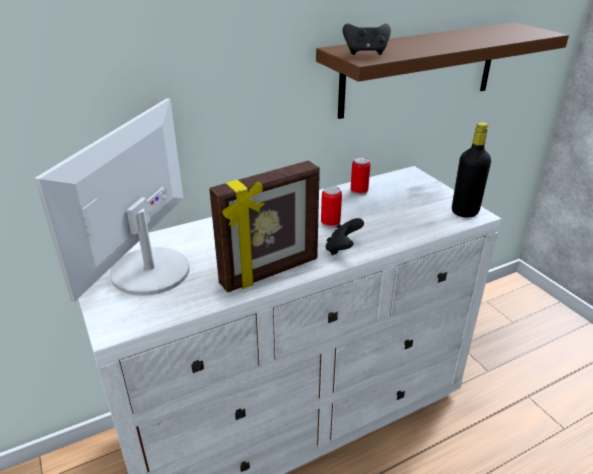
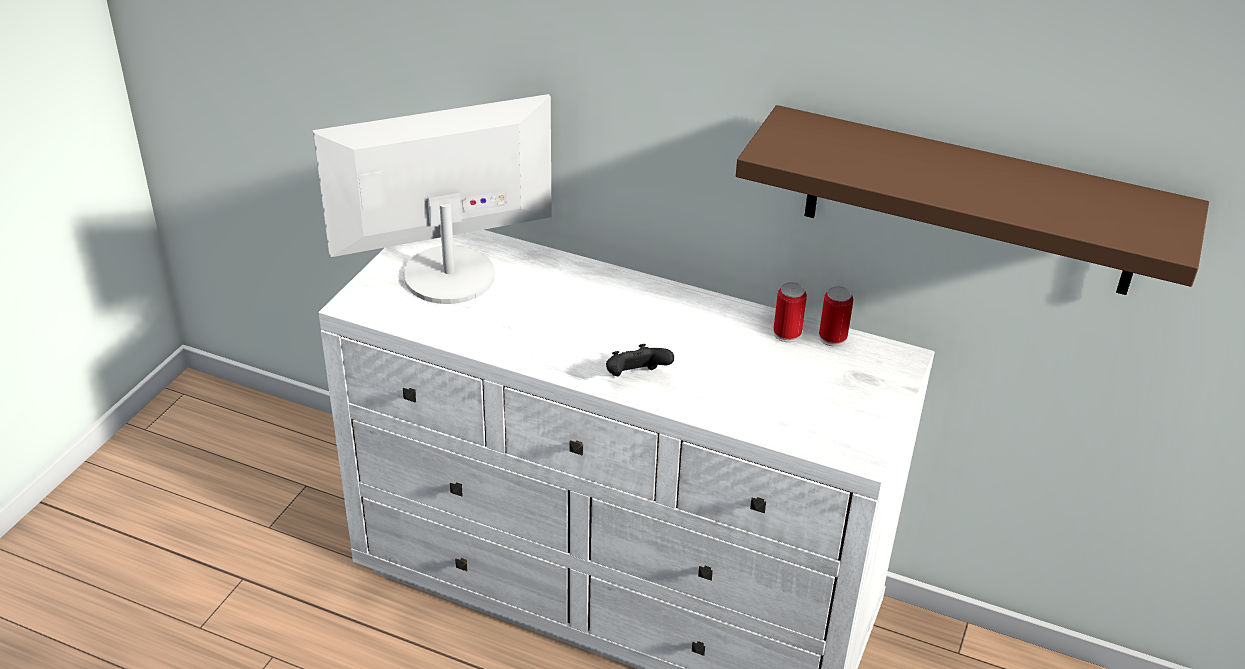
camera: 50 degrees right, 5 degrees up
(270, 272) = (533, 349): picture frame -> none
(330, 223) = (679, 345): can -> can (832, 338)
(365, 53) = (800, 143): black game controller -> none
(464, 212) = (853, 443): black bottle -> none

